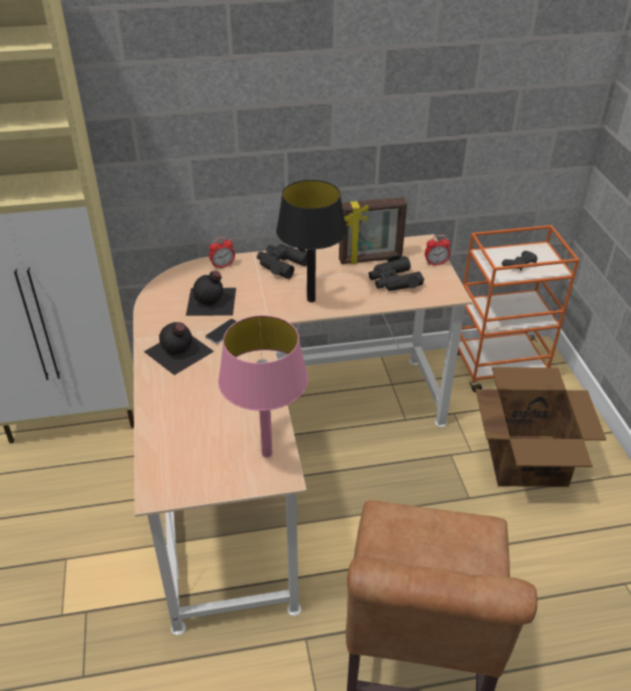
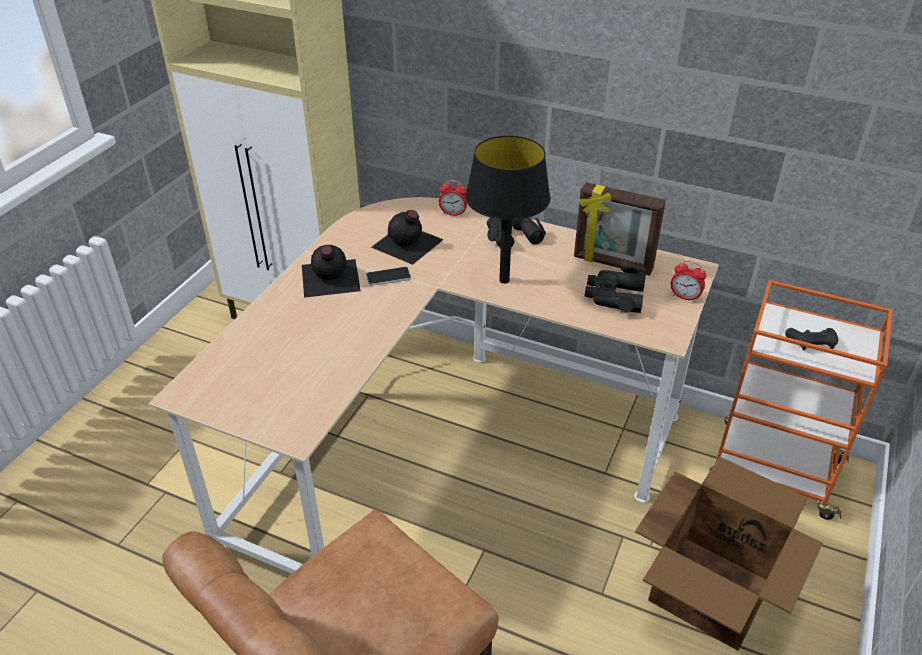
camera: 35 degrees right, 0 degrees up
(267, 453) = (306, 408): pink table lamp -> none

